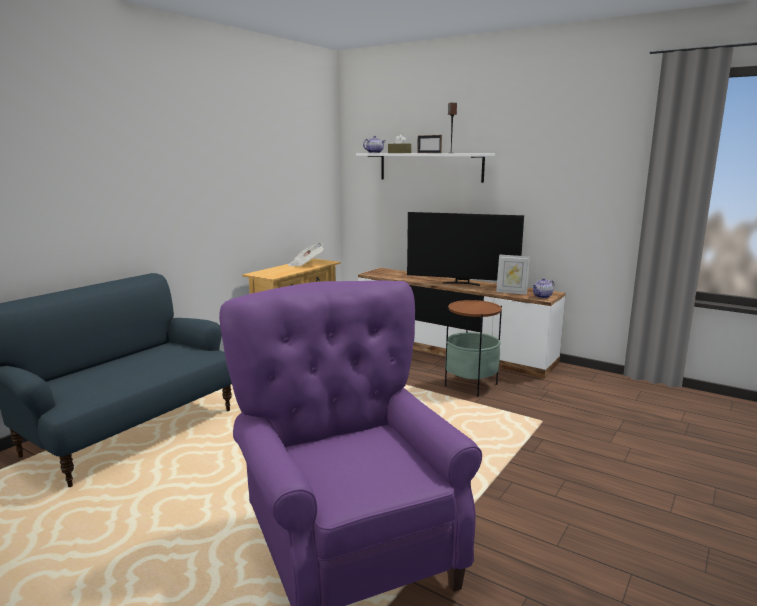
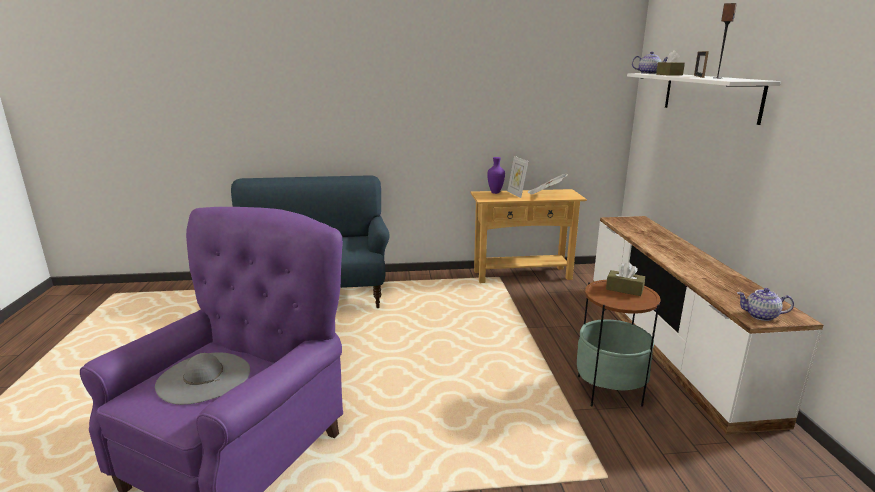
camera: 50 degrees right, 5 degrees up
(265, 271) = (495, 192): none -> purple vase
(355, 459) = (204, 377): none -> grey hat
(462, 283) = (690, 261): television -> none
(471, 304) = (624, 289): none -> brown tissue box
(511, 292) = (728, 294): picture frame -> picture frame (516, 194)

